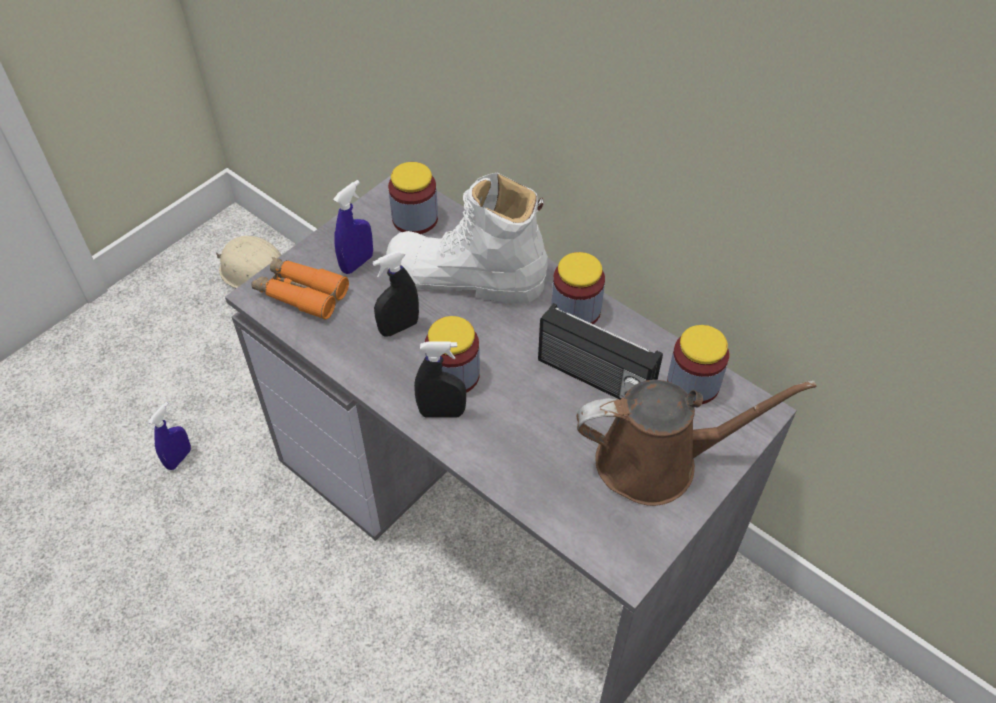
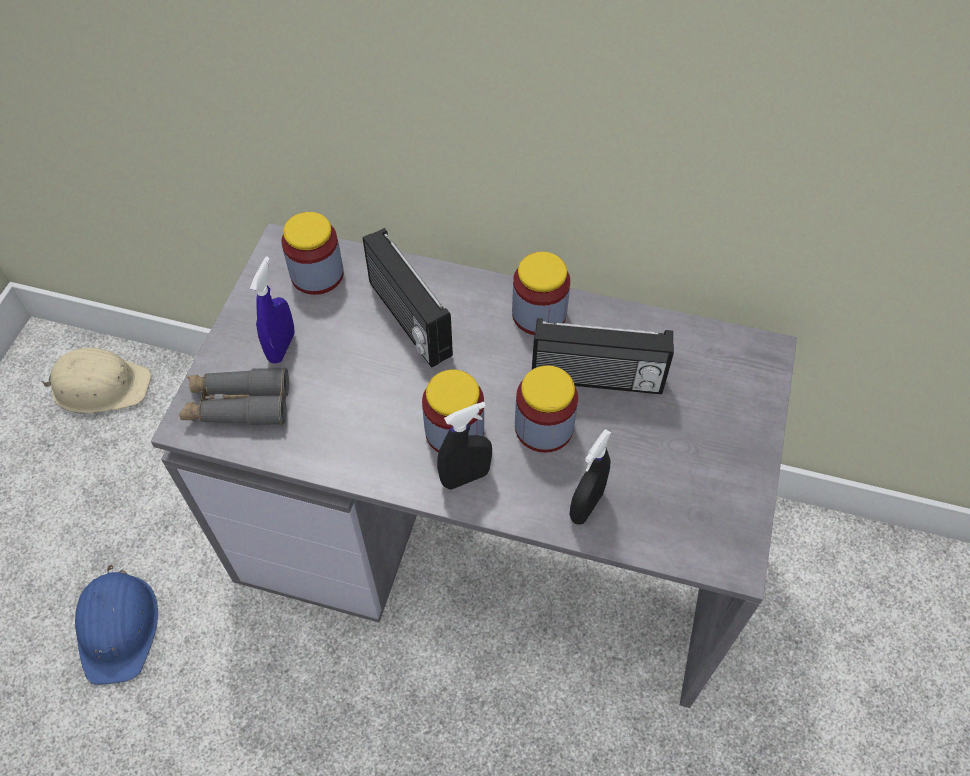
camera: 25 degrees left, 5 degrees up
(179, 458) = (118, 626): blue spray bottle -> blue hard hat
(301, 293) = (238, 404): orange binoculars -> grey binoculars
(399, 327) = (368, 402): black spray bottle -> black spray bottle (586, 506)
(465, 277) = (407, 320): white boot -> radio
(657, 461) = (702, 441): brown watering can -> none
(693, 384) = (691, 347): jar -> jar (544, 427)

